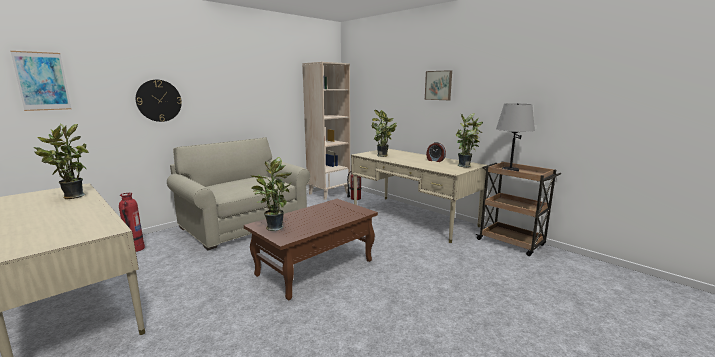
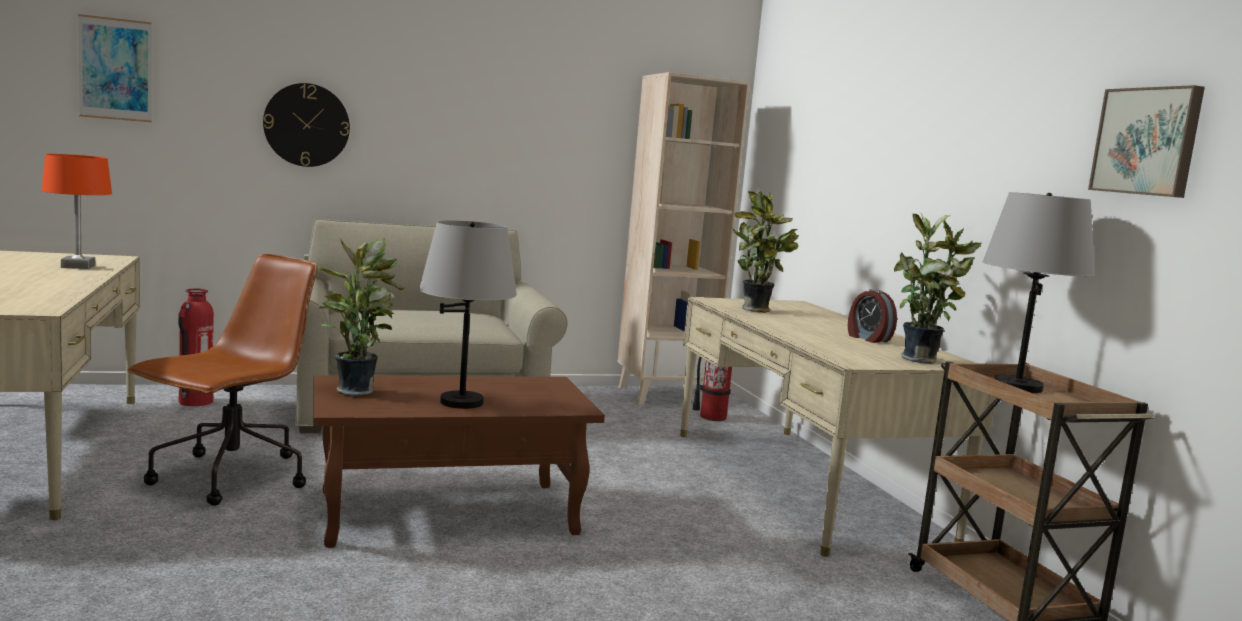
camera: 25 degrees right, 5 degrees down
(71, 197) = (78, 266): potted plant -> orange table lamp
(204, 282) = (230, 478): none -> brown office chair
(322, 221) = (462, 402): none -> grey table lamp
(438, 85) = (920, 143): picture -> picture (1147, 141)

